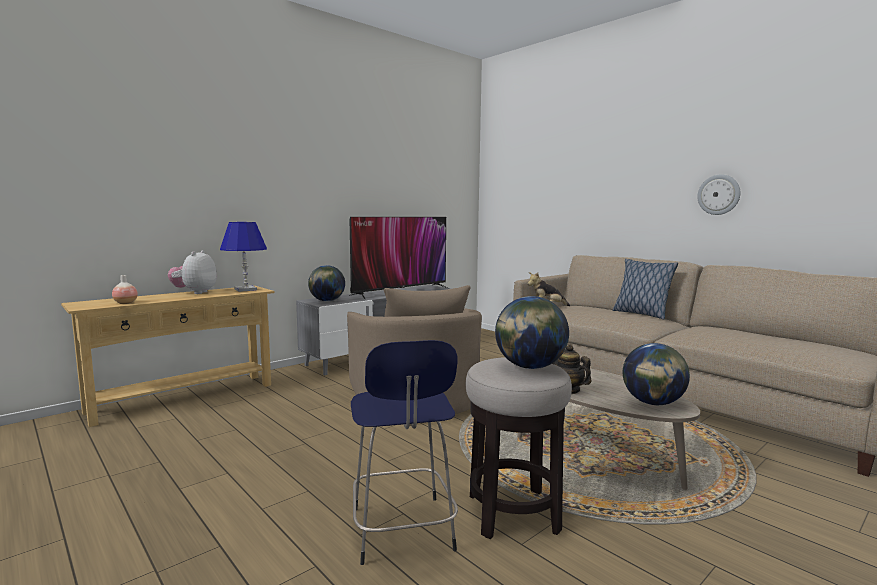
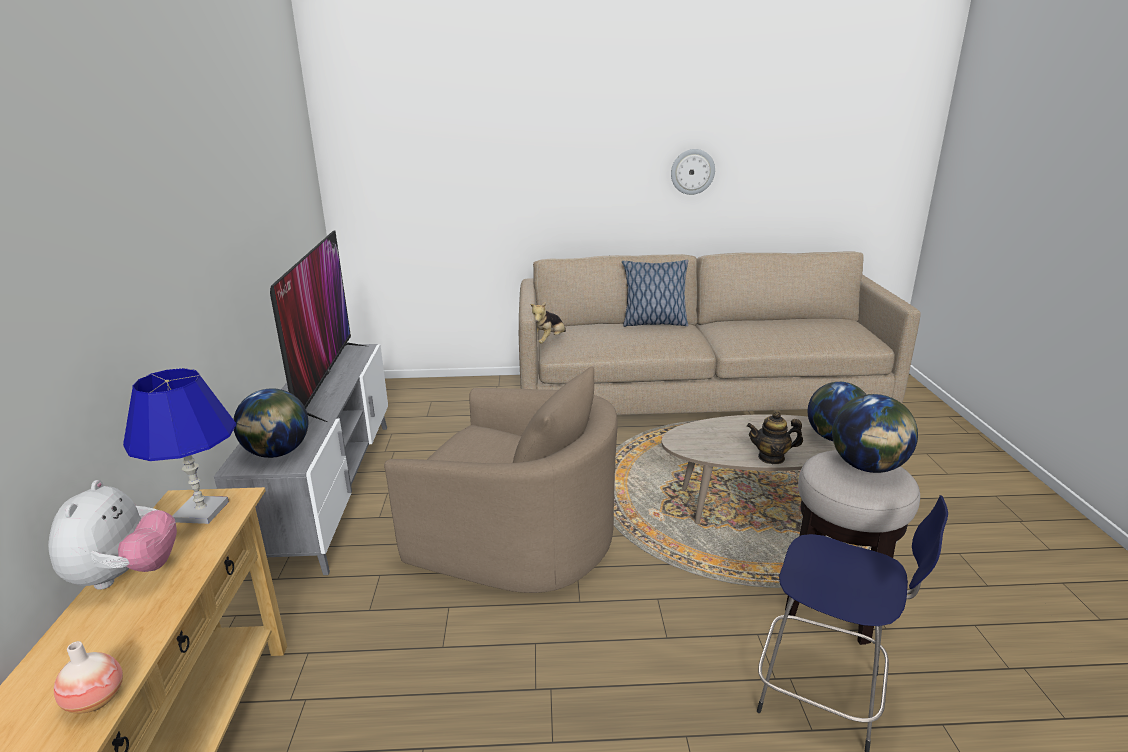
camera: 50 degrees left, 15 degrees up
(195, 292) = (125, 576): plush toy -> plush toy turned 135 degrees counterclockwise

